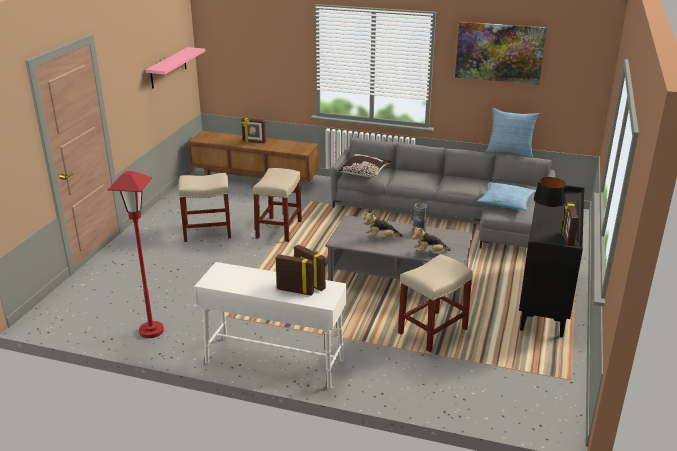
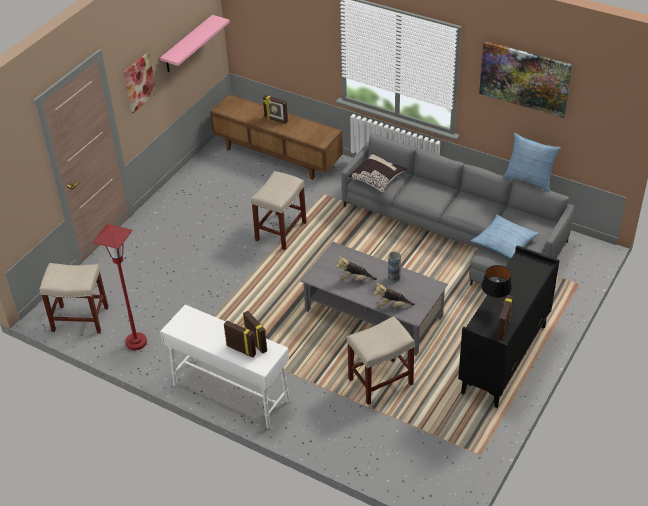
camera: 15 degrees right, 15 degrees up
(127, 87) = (139, 82): none -> picture
(208, 231) = (212, 225): beige stool -> beige stool (81, 319)

